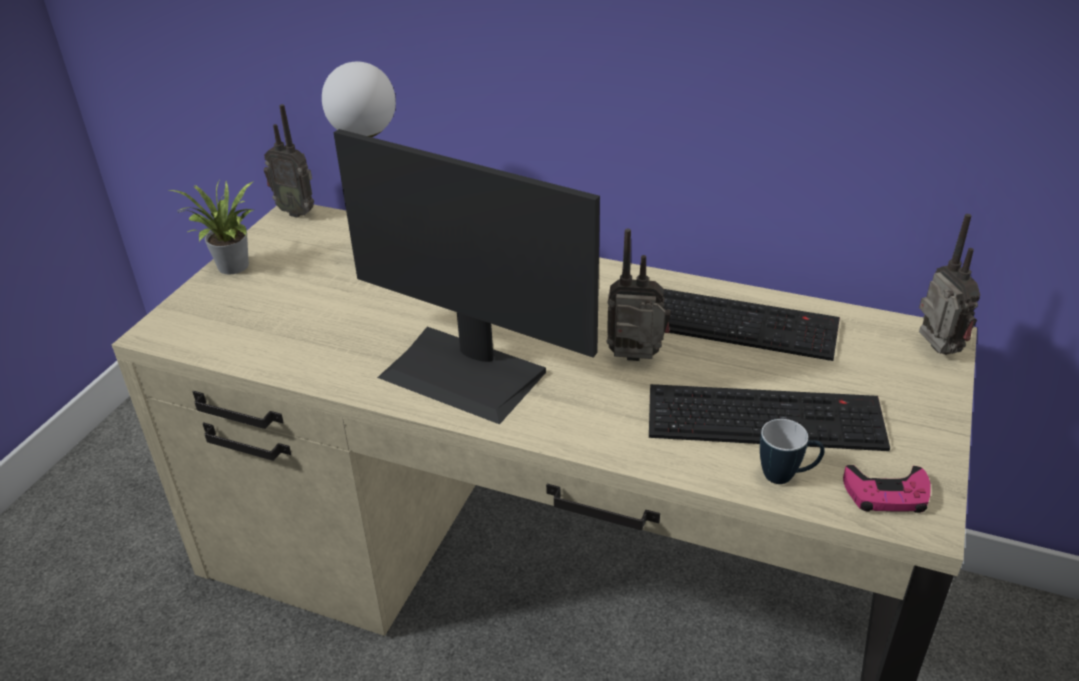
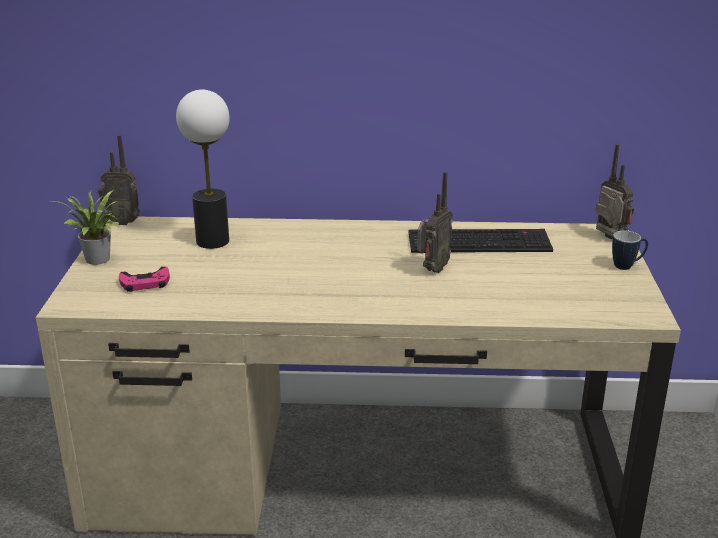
camera: 20 degrees left, 10 degrees down
(465, 372) = (321, 292): monitor -> none
(636, 362) = (432, 270): radio -> radio turned 135 degrees clockwise
(767, 416) = (531, 284): keyboard -> none
(786, 476) = (560, 309): mug -> mug (627, 266)
(886, 494) = (622, 308): pink game controller -> pink game controller (145, 283)

